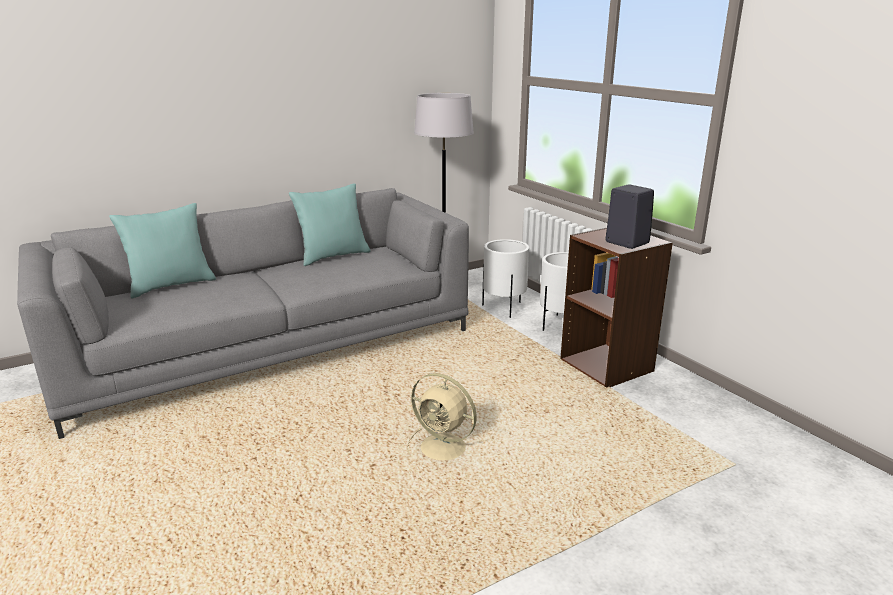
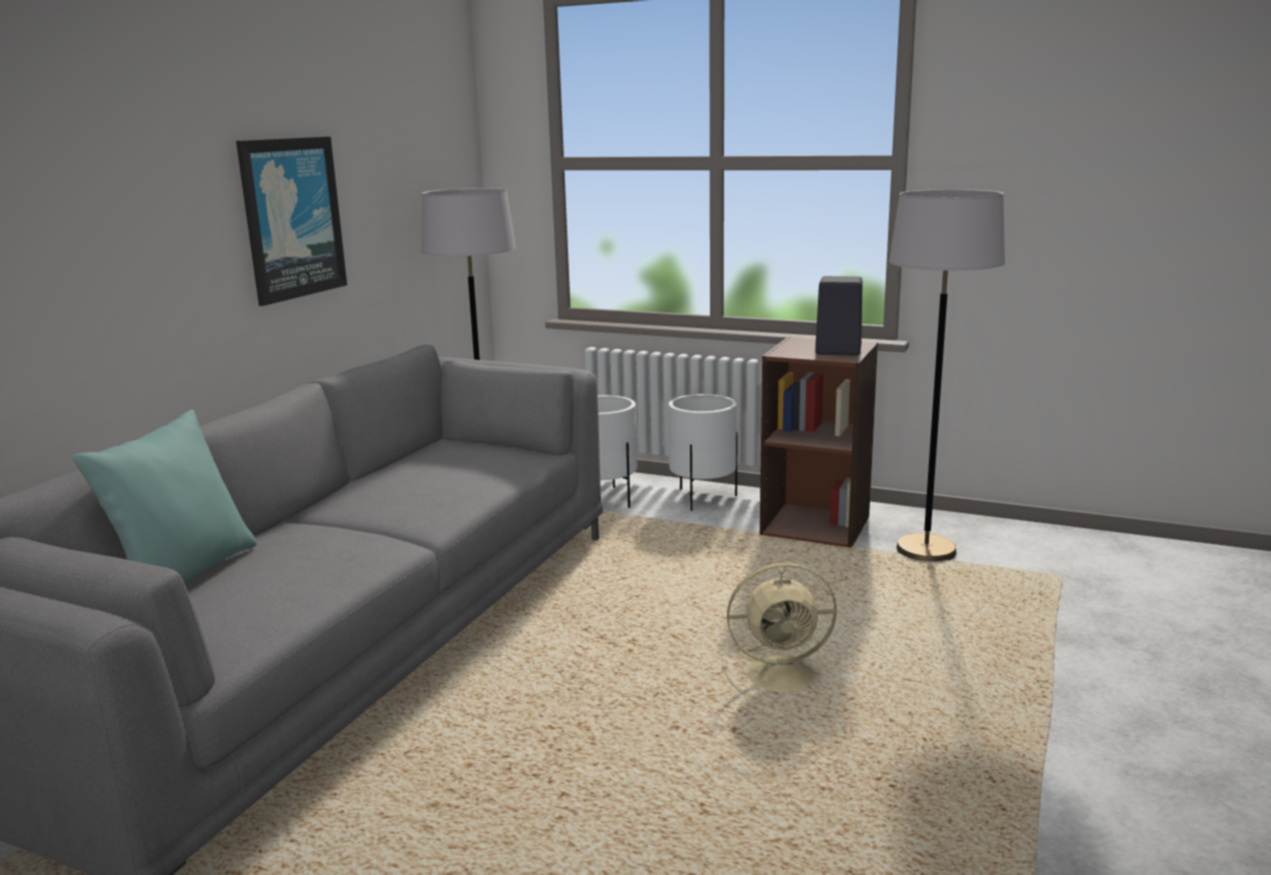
camera: 35 degrees left, 5 degrees down
(319, 104) = (292, 218): none -> picture
(333, 256) = (391, 468): turquoise pillow -> none
(657, 408) = (926, 551): none -> grey floor lamp

